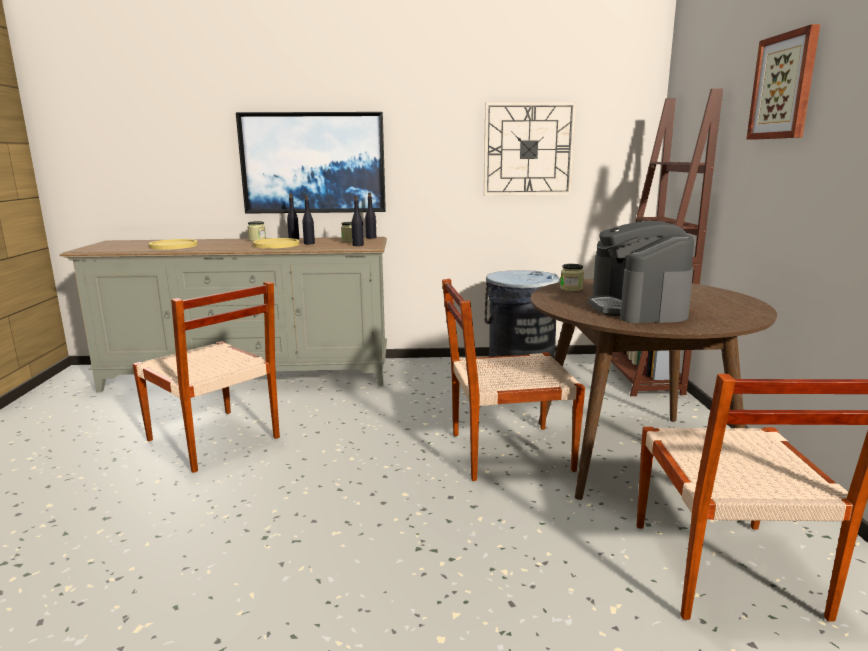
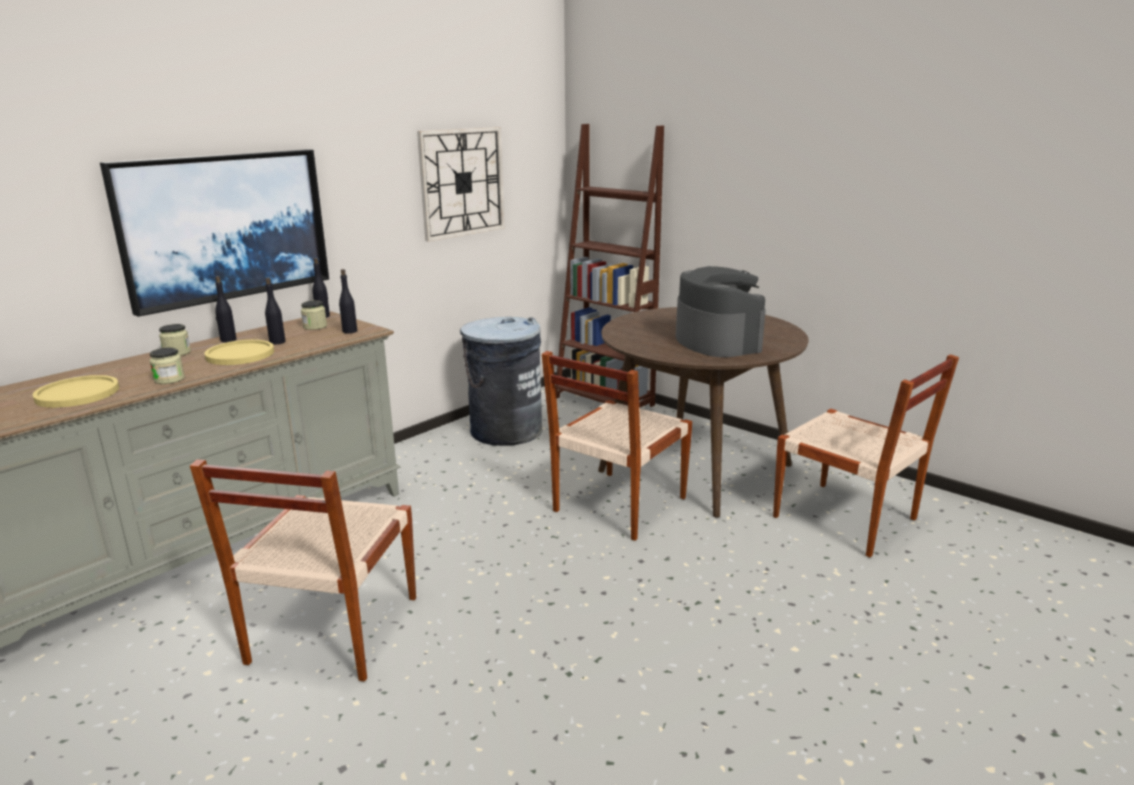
camera: 45 degrees left, 5 degrees up
(215, 441) = (332, 633): chair -> chair turned 105 degrees clockwise
(571, 289) = (629, 334): jar -> jar (169, 379)
(637, 308) = (717, 342): coffee machine -> coffee machine turned 150 degrees counterclockwise
(784, 87) = (741, 135): picture -> none

